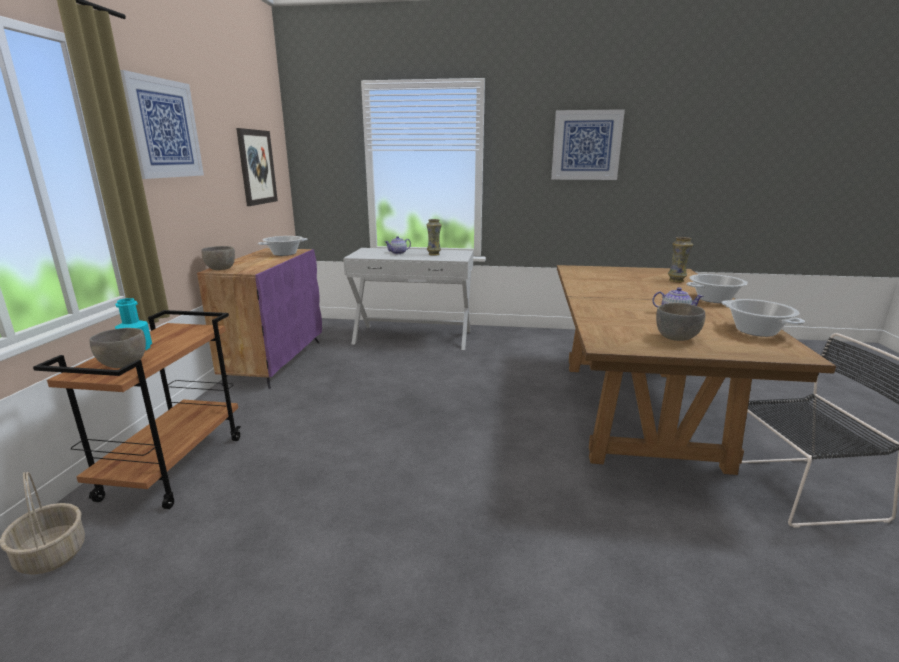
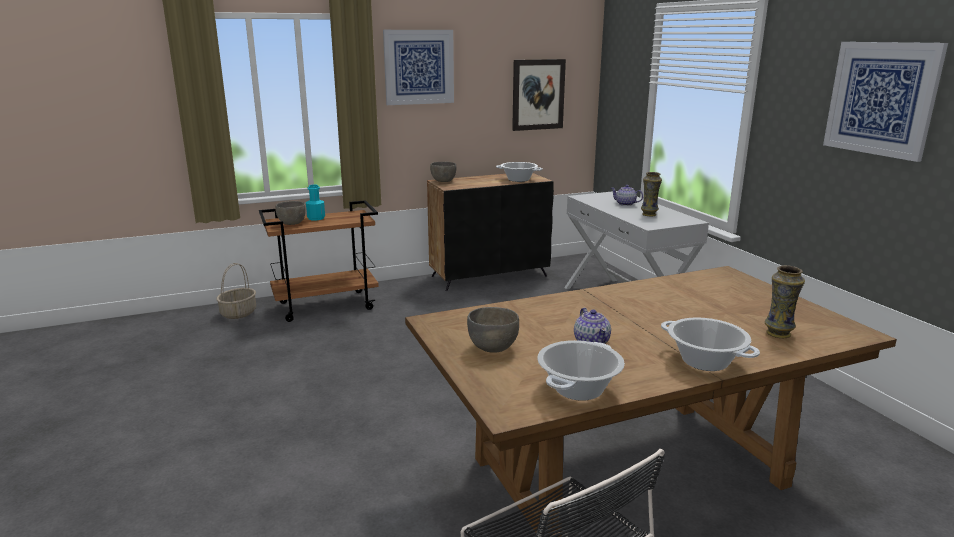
camera: 60 degrees right, 0 degrees up
(275, 361) = (489, 276): purple cabinet -> black cabinet

